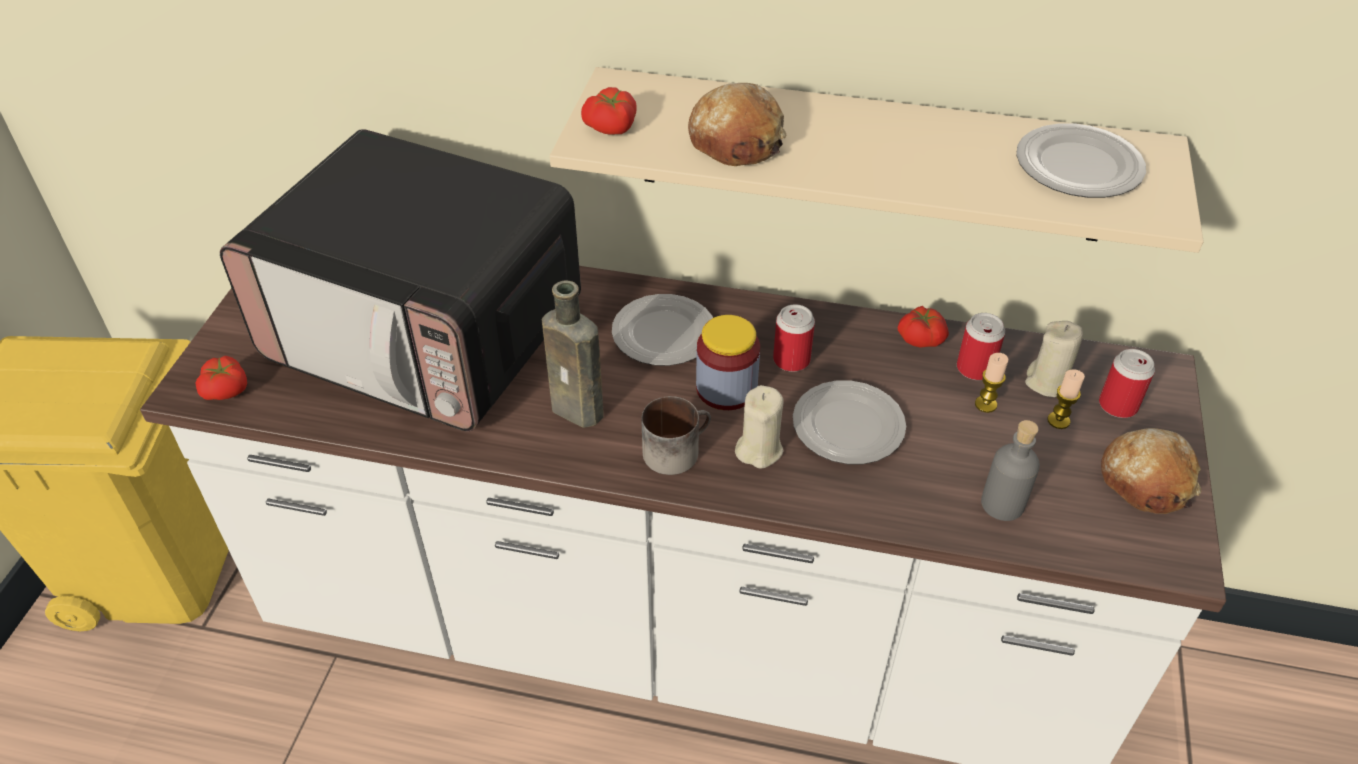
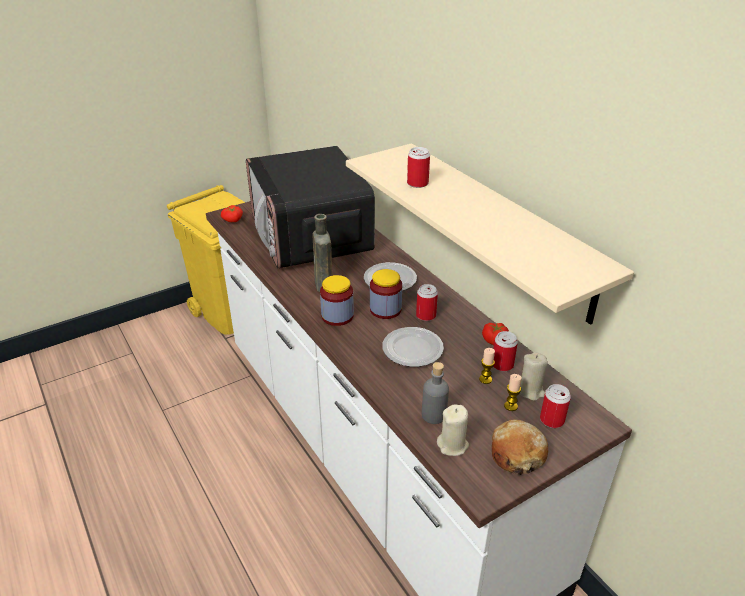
camera: 45 degrees right, 10 degrees down
(612, 128) = (380, 161): tomato -> none
(676, 449) = (337, 316): mug -> jar
(737, 141) = (417, 183): bread -> can
(759, 449) = (366, 335): beige candle -> beige candle (452, 445)
(1079, 168) = (549, 255): plate -> none

